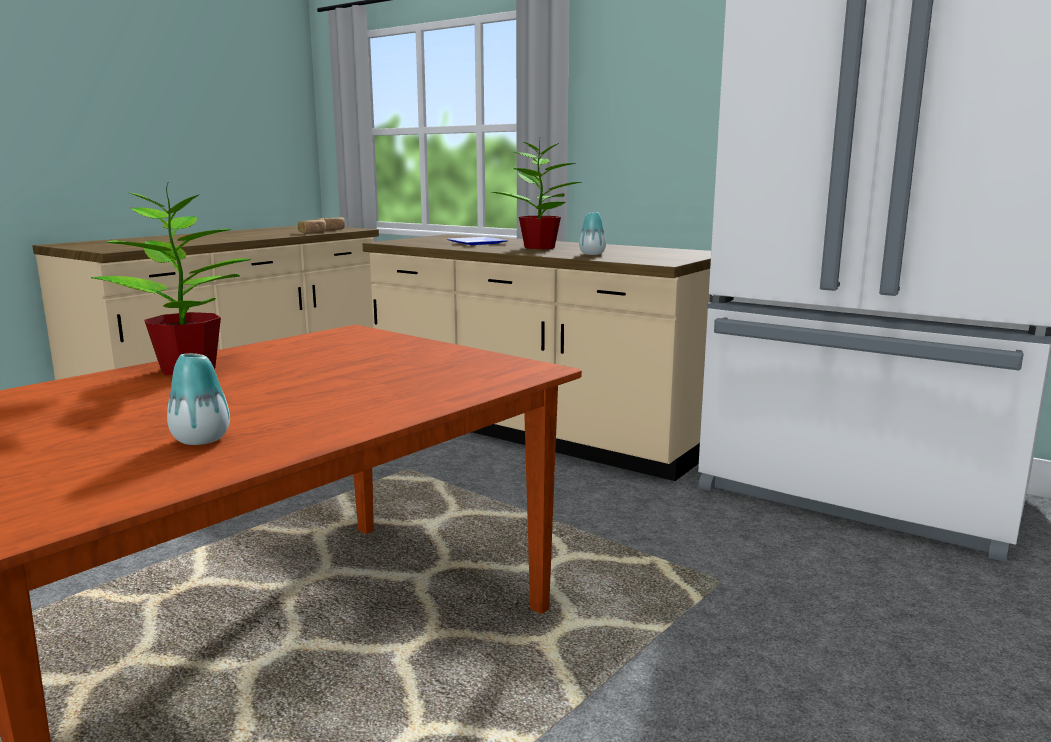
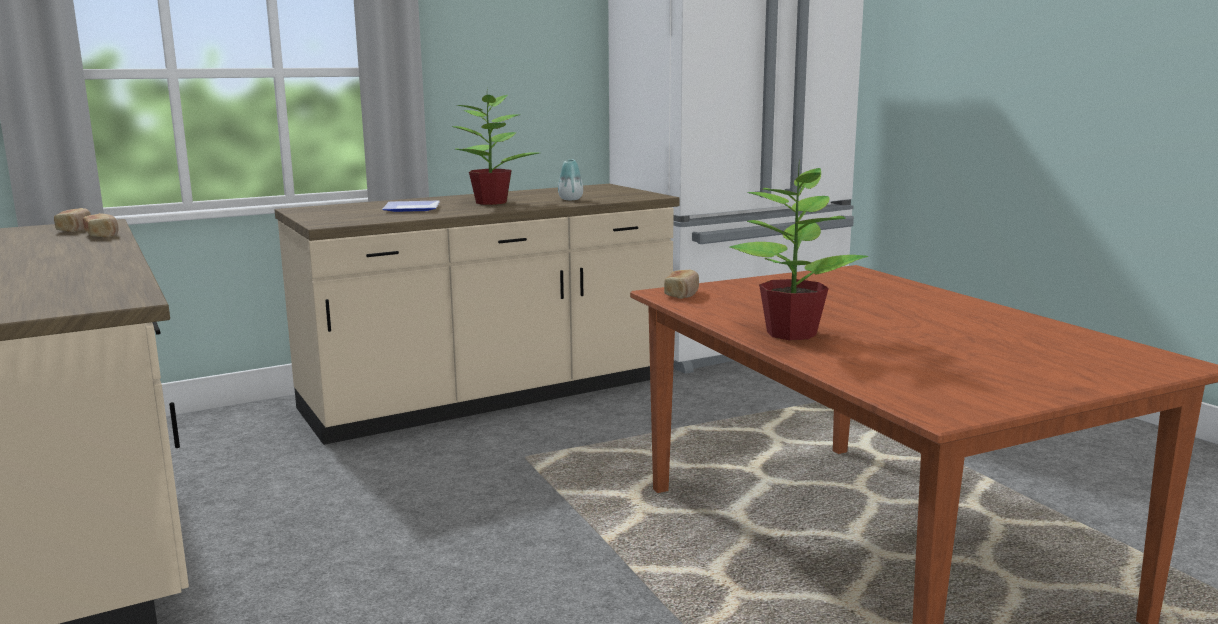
camera: 65 degrees left, 0 degrees up
(201, 440) = (1010, 332): vase -> none
(349, 334) = (682, 294): none -> bread

